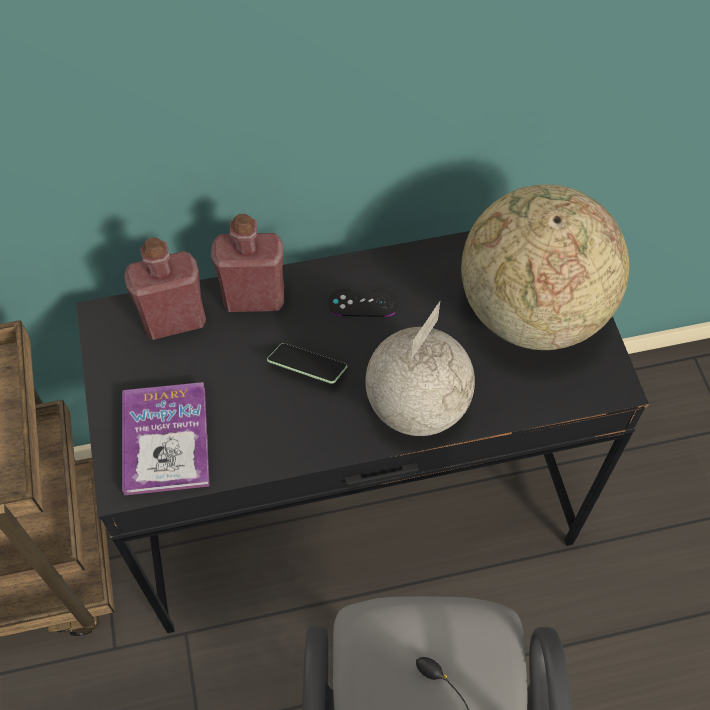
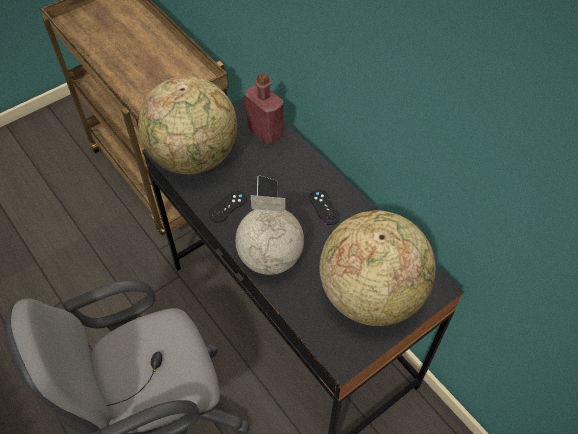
camera: 65 degrees right, 5 degrees down
(165, 439) = (194, 157): book -> globe
(254, 297) = (298, 158): red bottle -> none
(293, 428) = (227, 206): none -> black game controller

